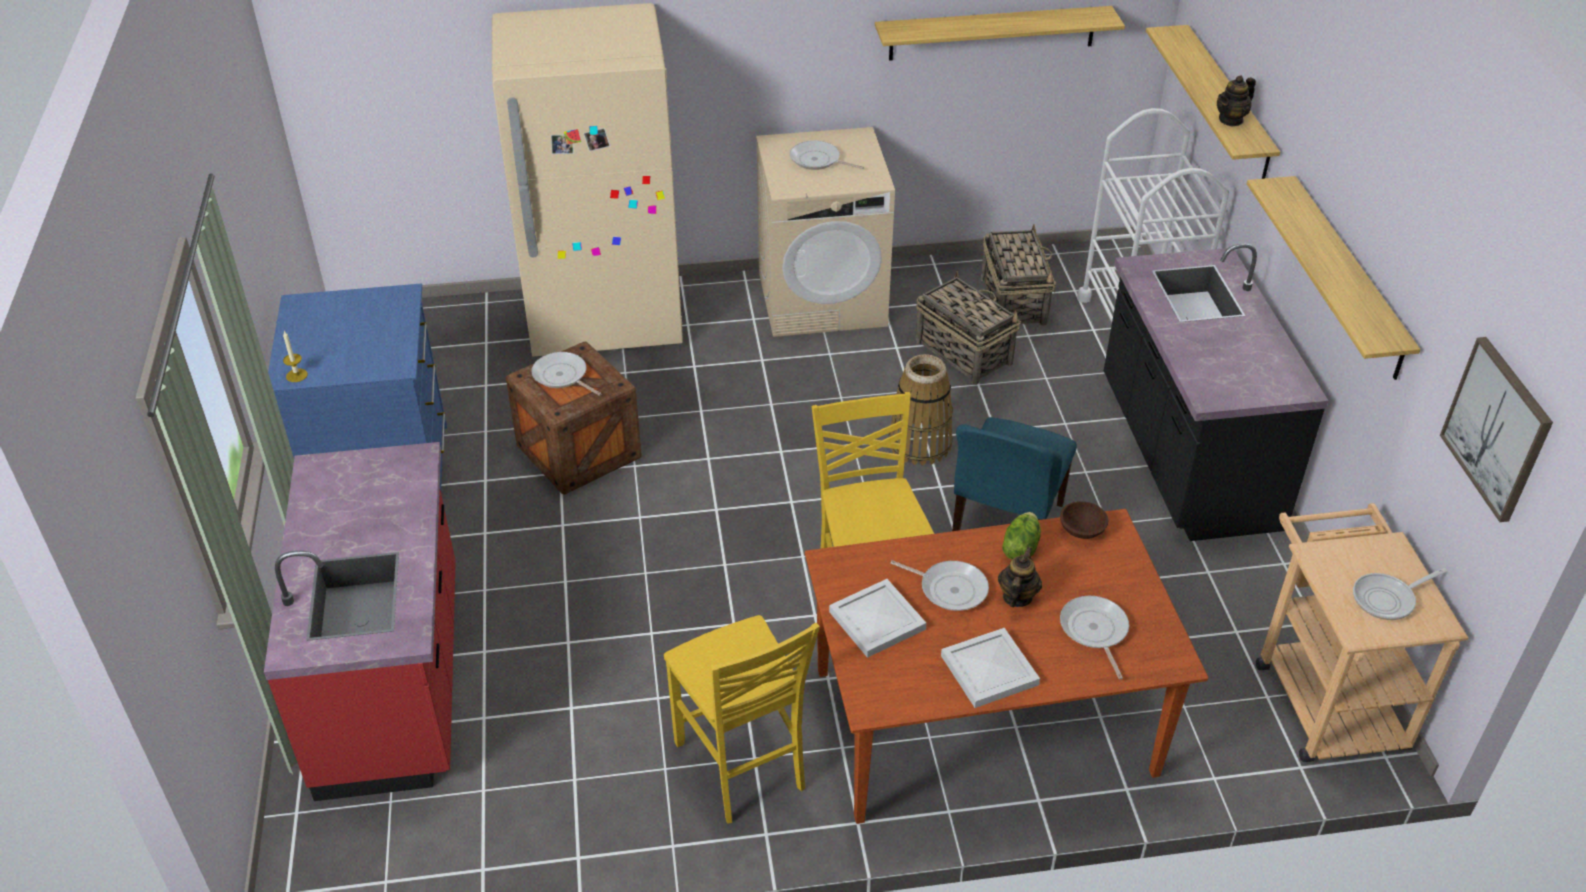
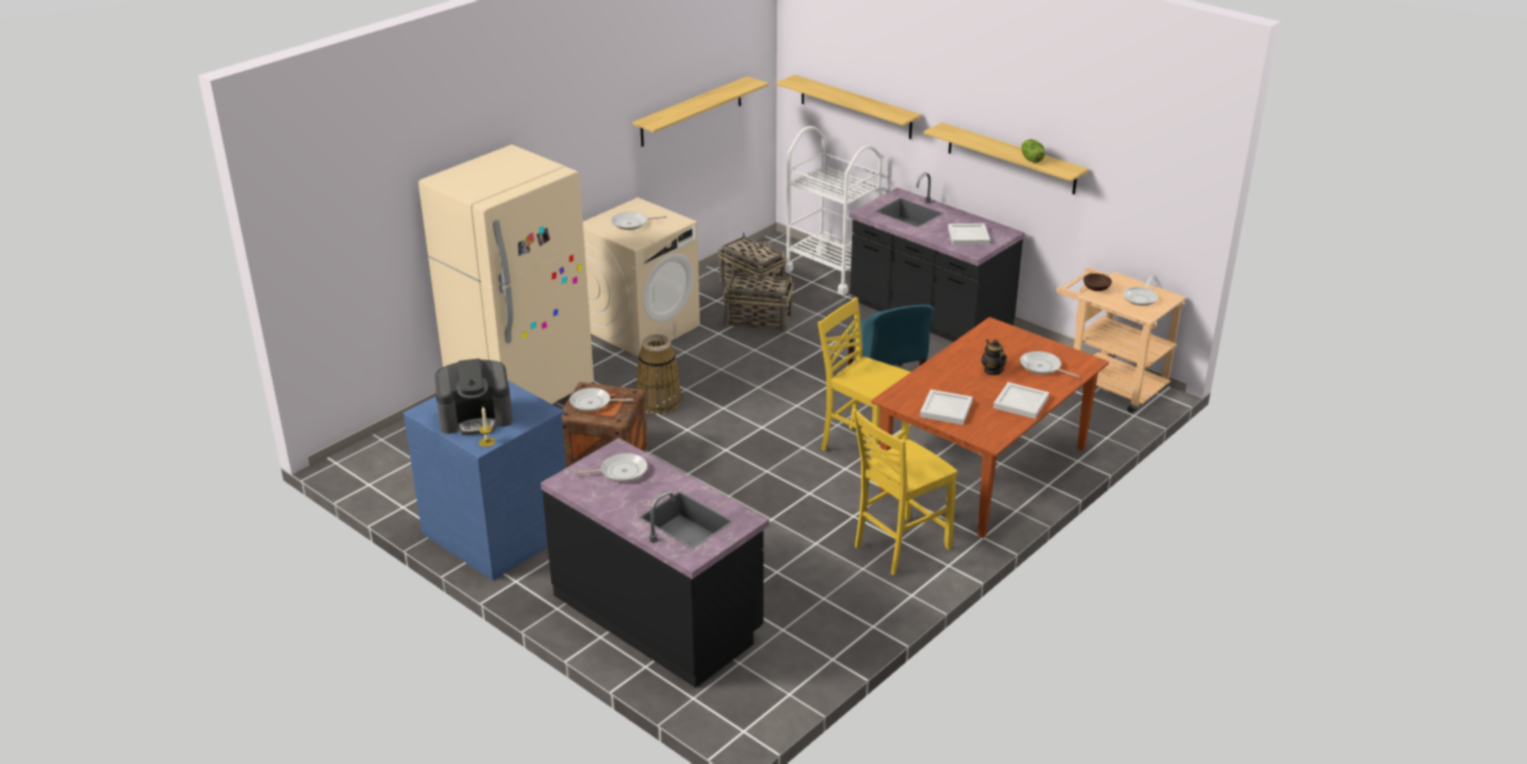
camera: 40 degrees left, 10 degrees down
(329, 339) = (476, 418): none -> coffee machine
(394, 680) = (658, 614): red counter -> black counter
(742, 767) = (899, 547): yellow chair -> yellow chair turned 120 degrees clockwise
(920, 444) = (793, 371): basket -> basket (658, 402)
(950, 588) = (959, 382): frying pan -> frying pan (620, 471)
(1020, 548) = (967, 352): lettuce -> lettuce (1031, 159)
(1081, 530) = (982, 333): brown bowl -> brown bowl (1096, 289)
(1231, 120) = (880, 108): teapot -> none
(1232, 369) = (968, 236): none -> white tray
(1497, 428) = (1163, 180): picture -> none

